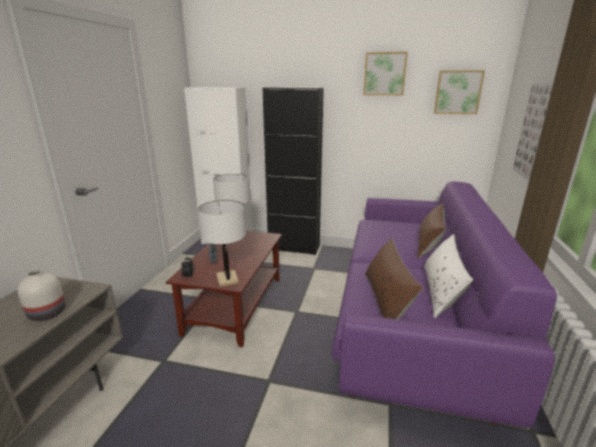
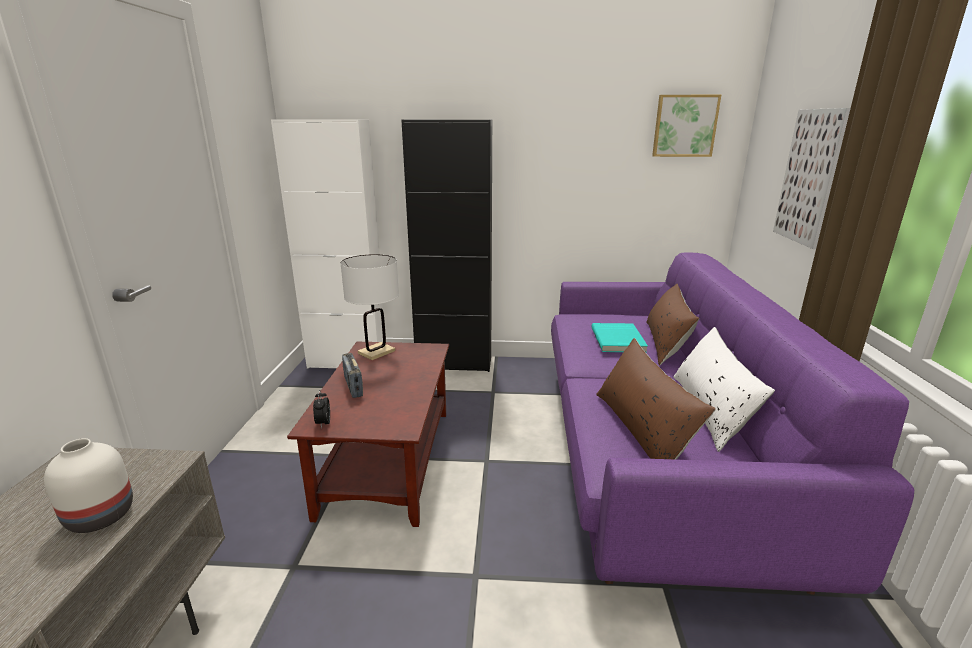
camera: 10 degrees left, 0 degrees up
(227, 279) = (389, 421): white table lamp -> none
(384, 74) = (582, 99): picture -> none
(395, 239) = (619, 340): none -> turquoise book

